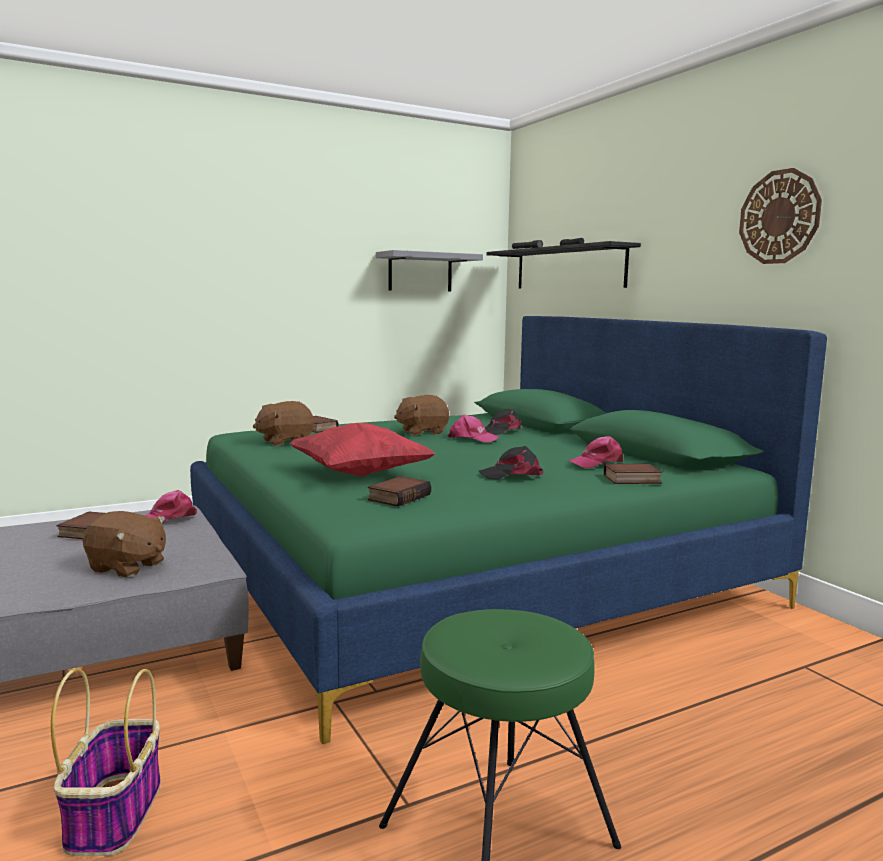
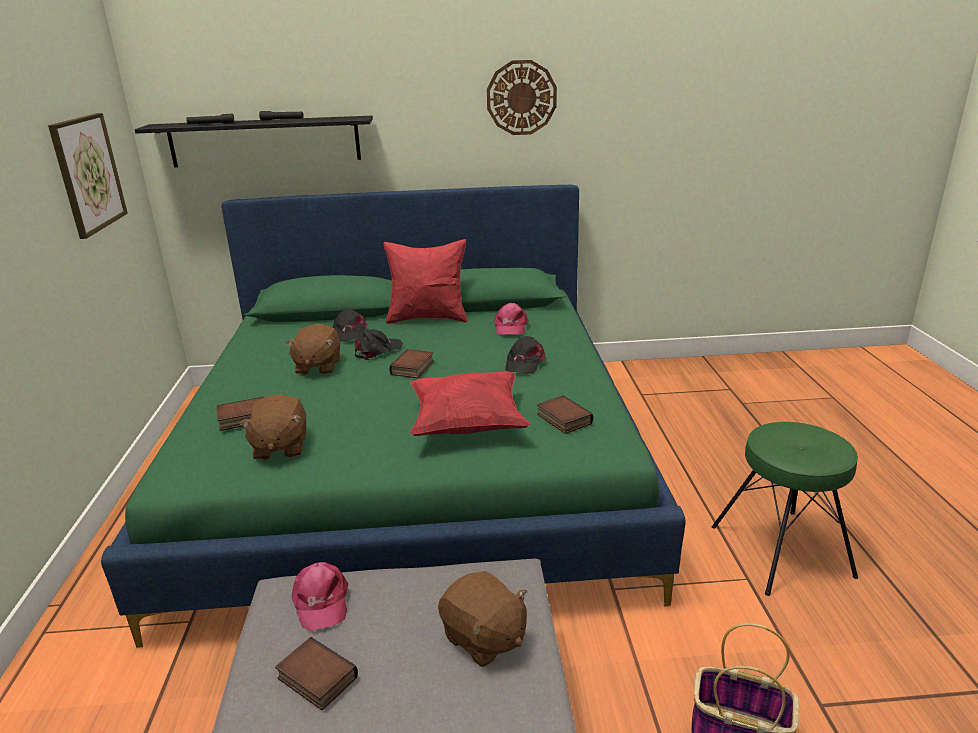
camera: 65 degrees left, 15 degrees up
(127, 567) = (484, 638): brown plush toy -> brown plush toy turned 90 degrees clockwise
(420, 272) = (88, 173): grey shelf -> picture
(472, 438) = (377, 350): pink cap -> black cap
(572, 443) = (428, 318): none -> red pillow
(631, 480) = (561, 329): book -> book (413, 368)

